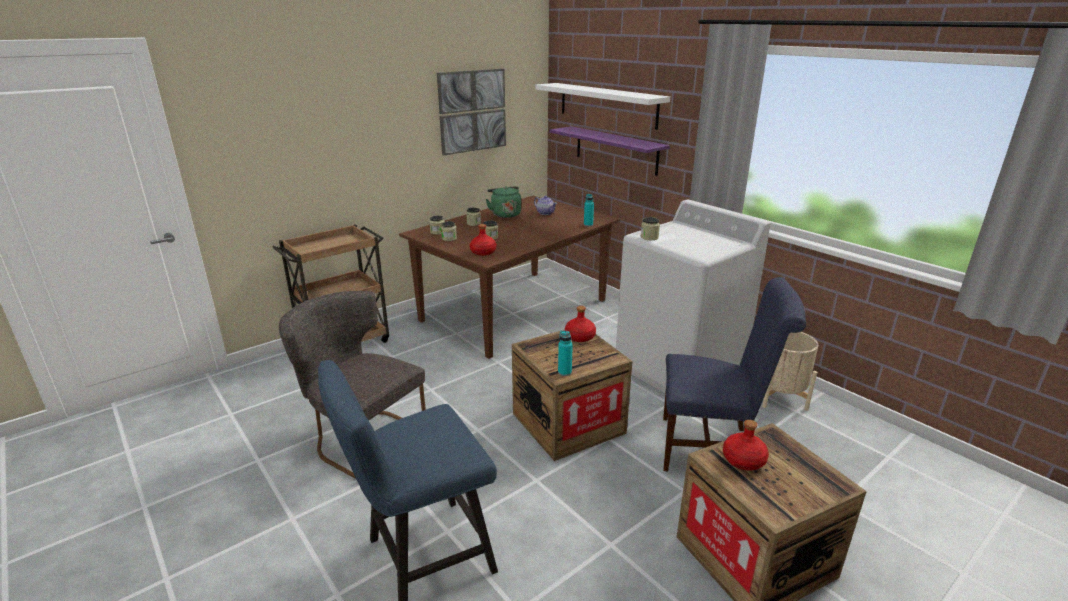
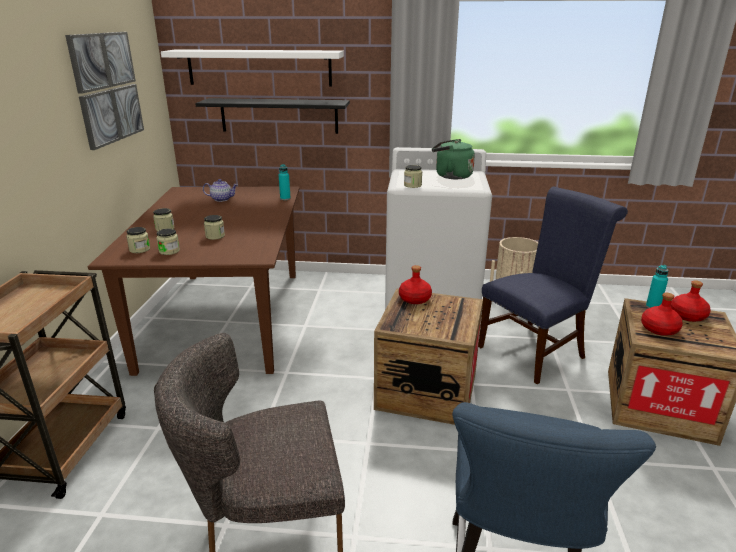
camera: 45 degrees left, 0 degrees up
(483, 252) = (239, 251): red bottle -> red bottle (687, 315)
(505, 214) = (180, 211): green kettle -> green kettle (451, 176)
(564, 372) = (459, 332): turquoise bottle -> turquoise bottle (653, 307)
(616, 150) = (279, 115): purple shelf -> black shelf

